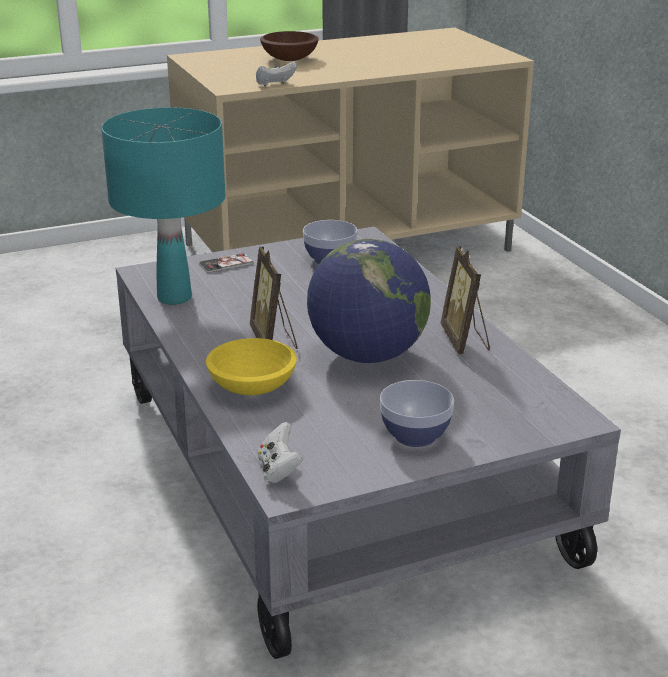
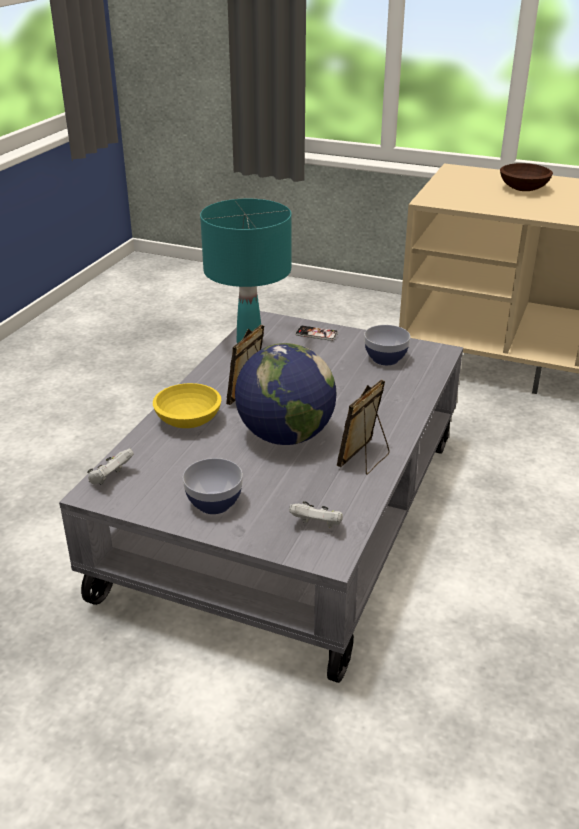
camera: 45 degrees right, 5 degrees up
(275, 85) = (466, 207): white game controller -> white game controller (317, 526)

